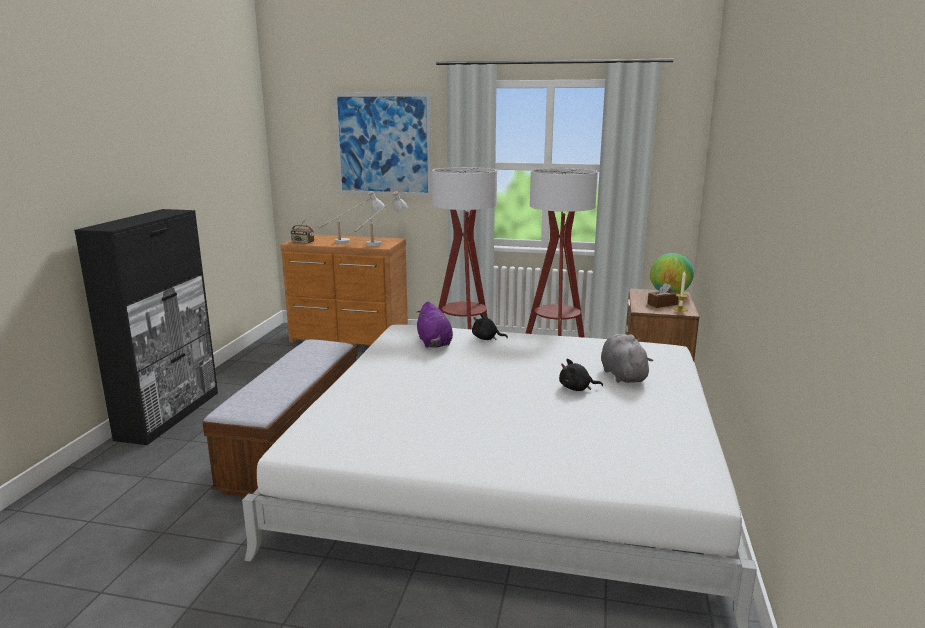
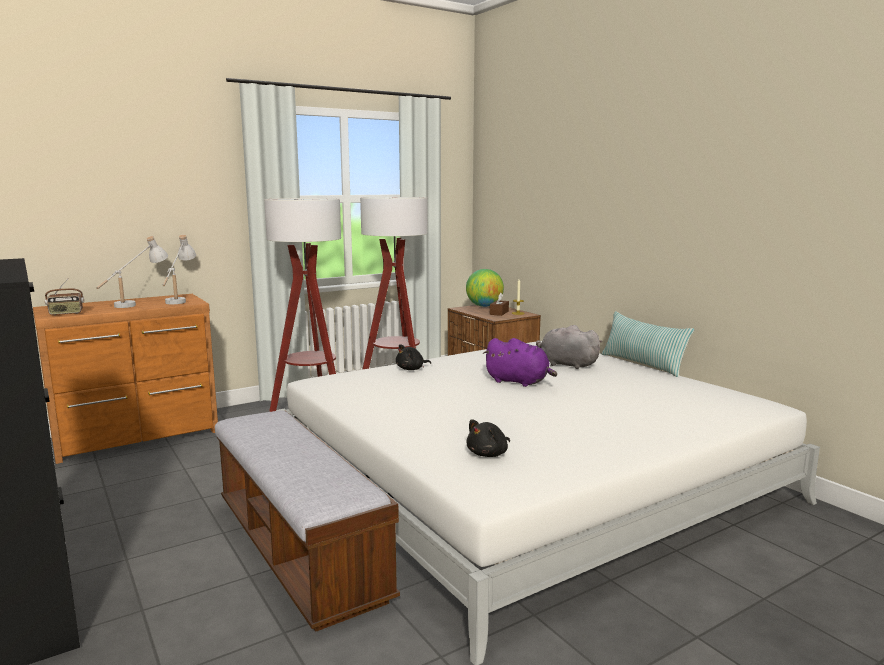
camera: 45 degrees left, 5 degrees down
(383, 145) = (152, 177): picture -> none
(434, 343) = (378, 384): purple plush toy -> purple plush toy (519, 382)
(577, 388) = (566, 380): black plush toy -> black plush toy (489, 454)
(703, 400) = (642, 364): none -> pillow

